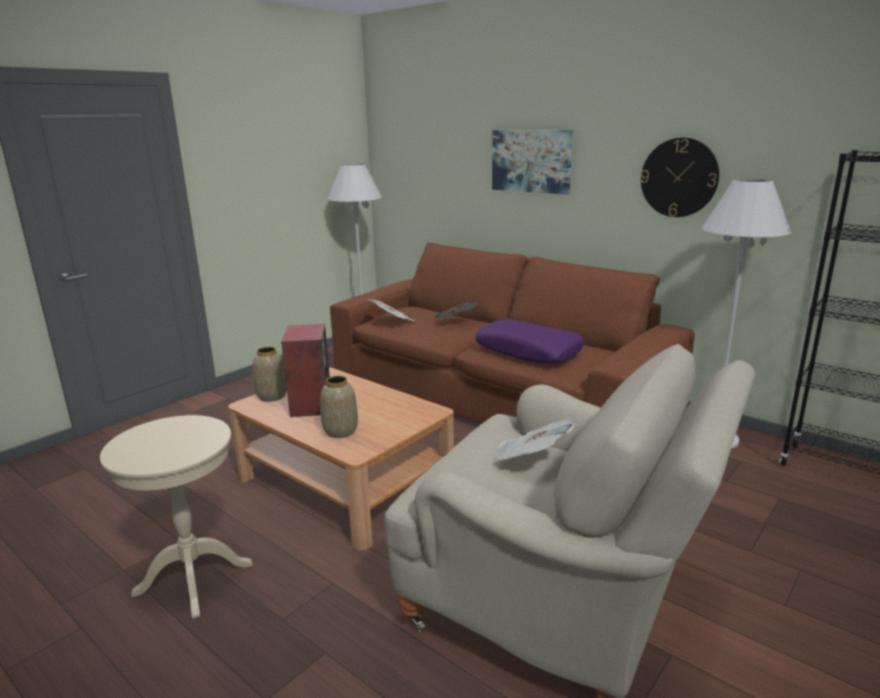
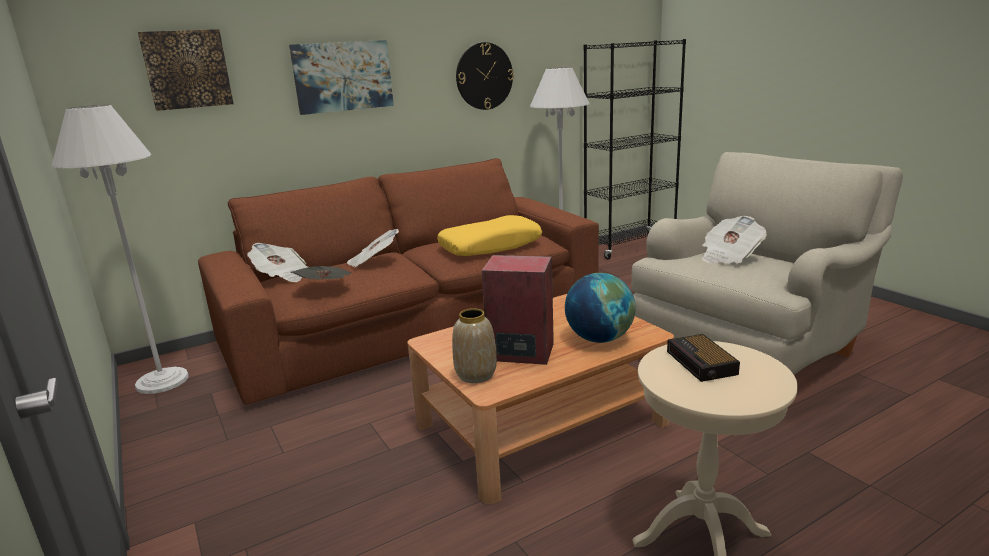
camera: 70 degrees left, 0 degrees up
(184, 436) = (702, 363): none -> alarm clock
(341, 431) = (599, 339): vase -> globe
(411, 306) = (282, 276): none -> newspaper
(433, 144) = (187, 69): none -> picture
(528, 351) = (490, 246): purple pillow -> yellow pillow

